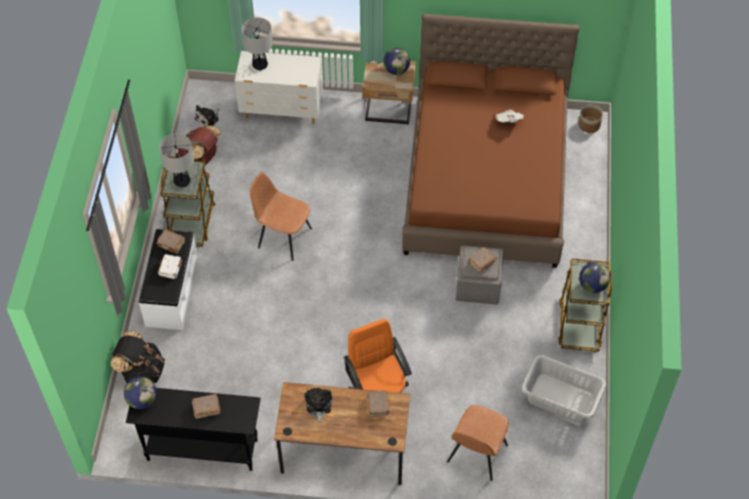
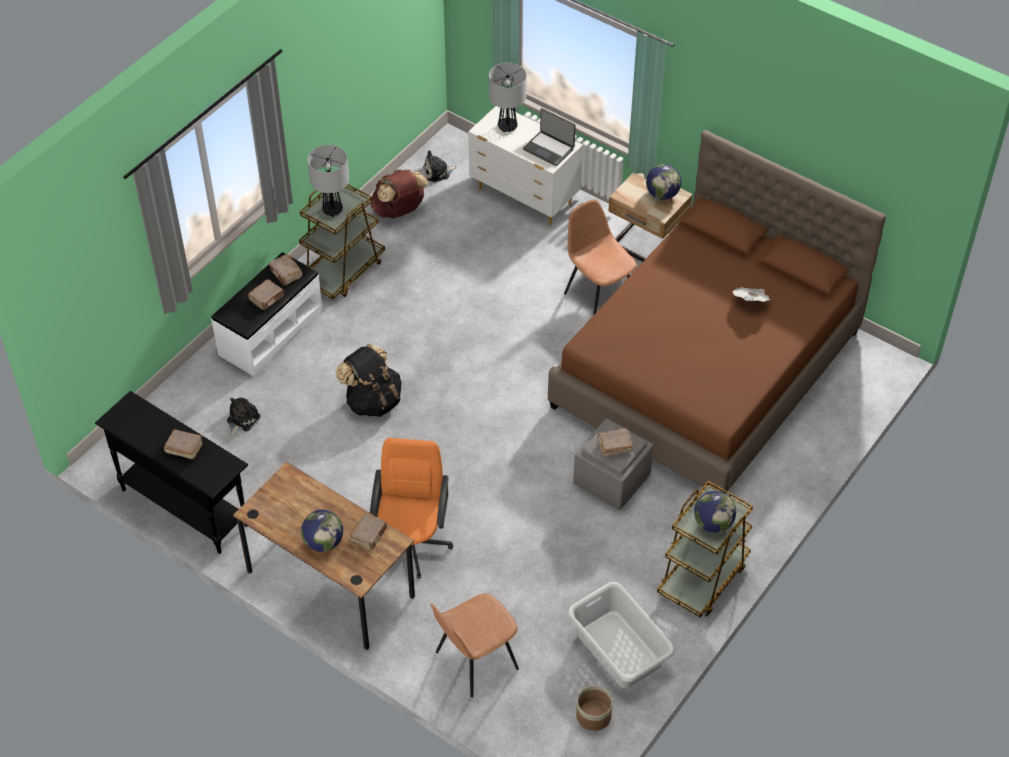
camera: 30 degrees right, 5 degrees down
(142, 372) = (181, 399): black backpack -> black backpack (372, 401)
(142, 400) = (127, 408): globe -> globe (323, 542)
(171, 269) = (267, 298): white book -> brown book
(283, 237) = (429, 329): brown chair -> brown chair (599, 295)
(300, 69) = (549, 149): none -> laptop
(318, 405) = (305, 503): plush toy -> plush toy (242, 420)
(589, 125) = (880, 362): planter -> planter (593, 716)

